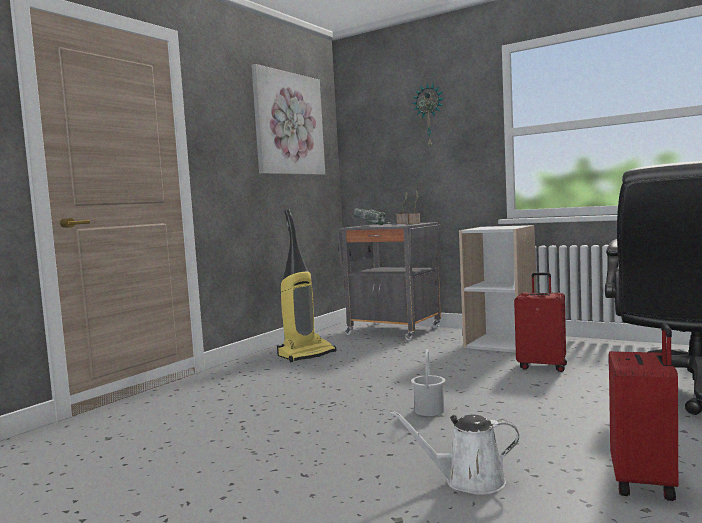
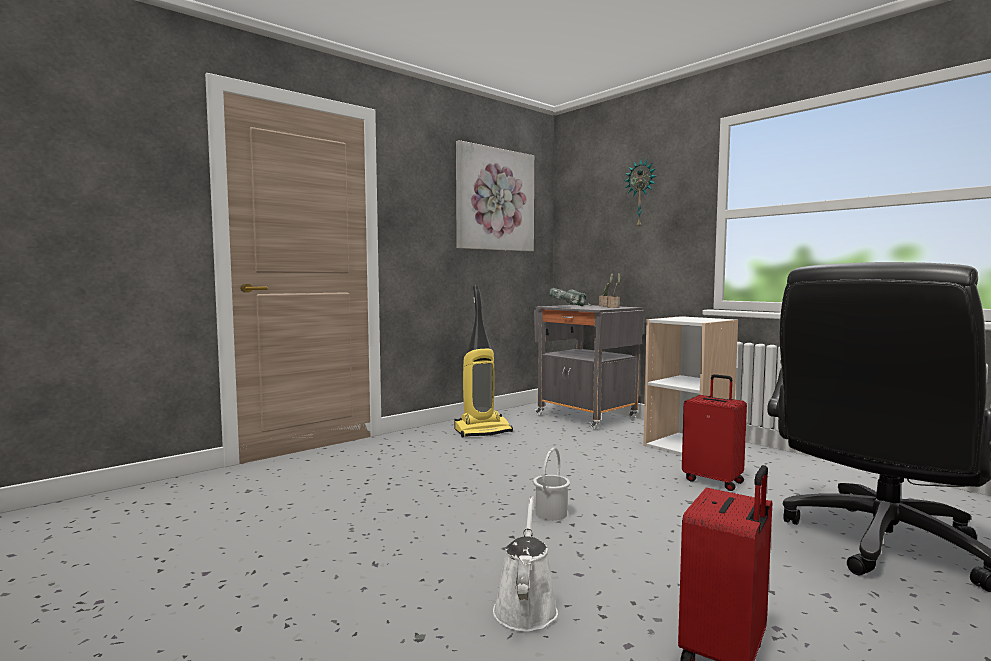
camera: 15 degrees right, 0 degrees up
(468, 481) = (525, 607): white watering can -> white watering can turned 75 degrees clockwise

